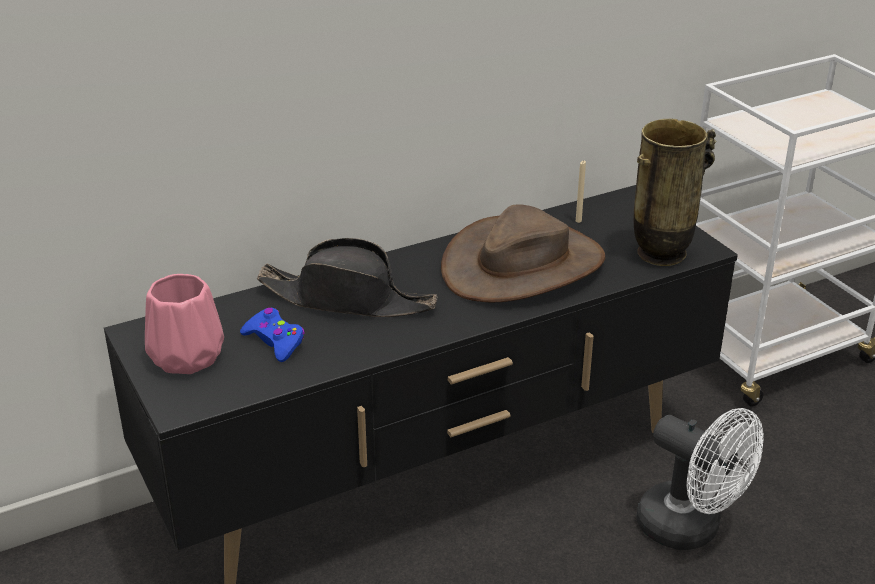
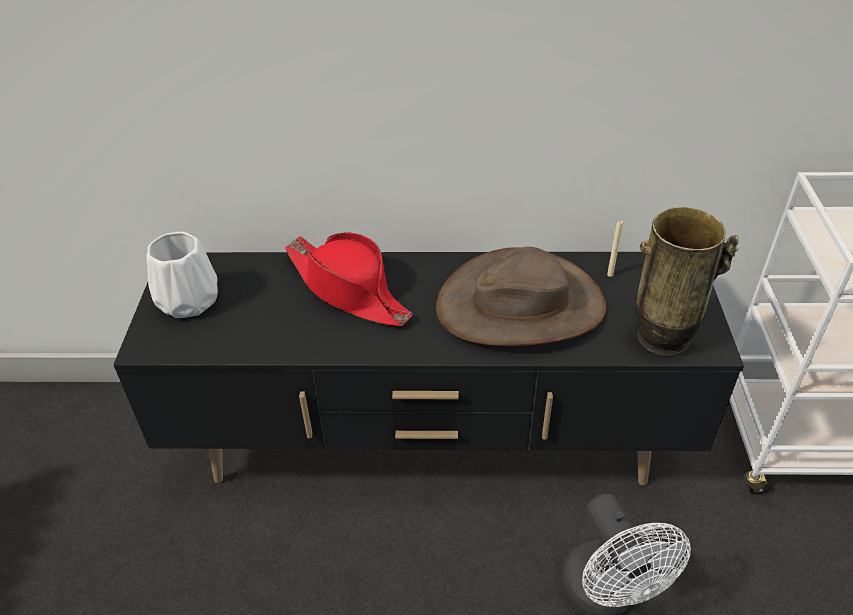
camera: 30 degrees right, 10 degrees up
(185, 358) = (187, 301): pink vase -> white vase
(275, 341) = (261, 310): blue game controller -> none
(348, 299) = (348, 289): black hat -> red hat

